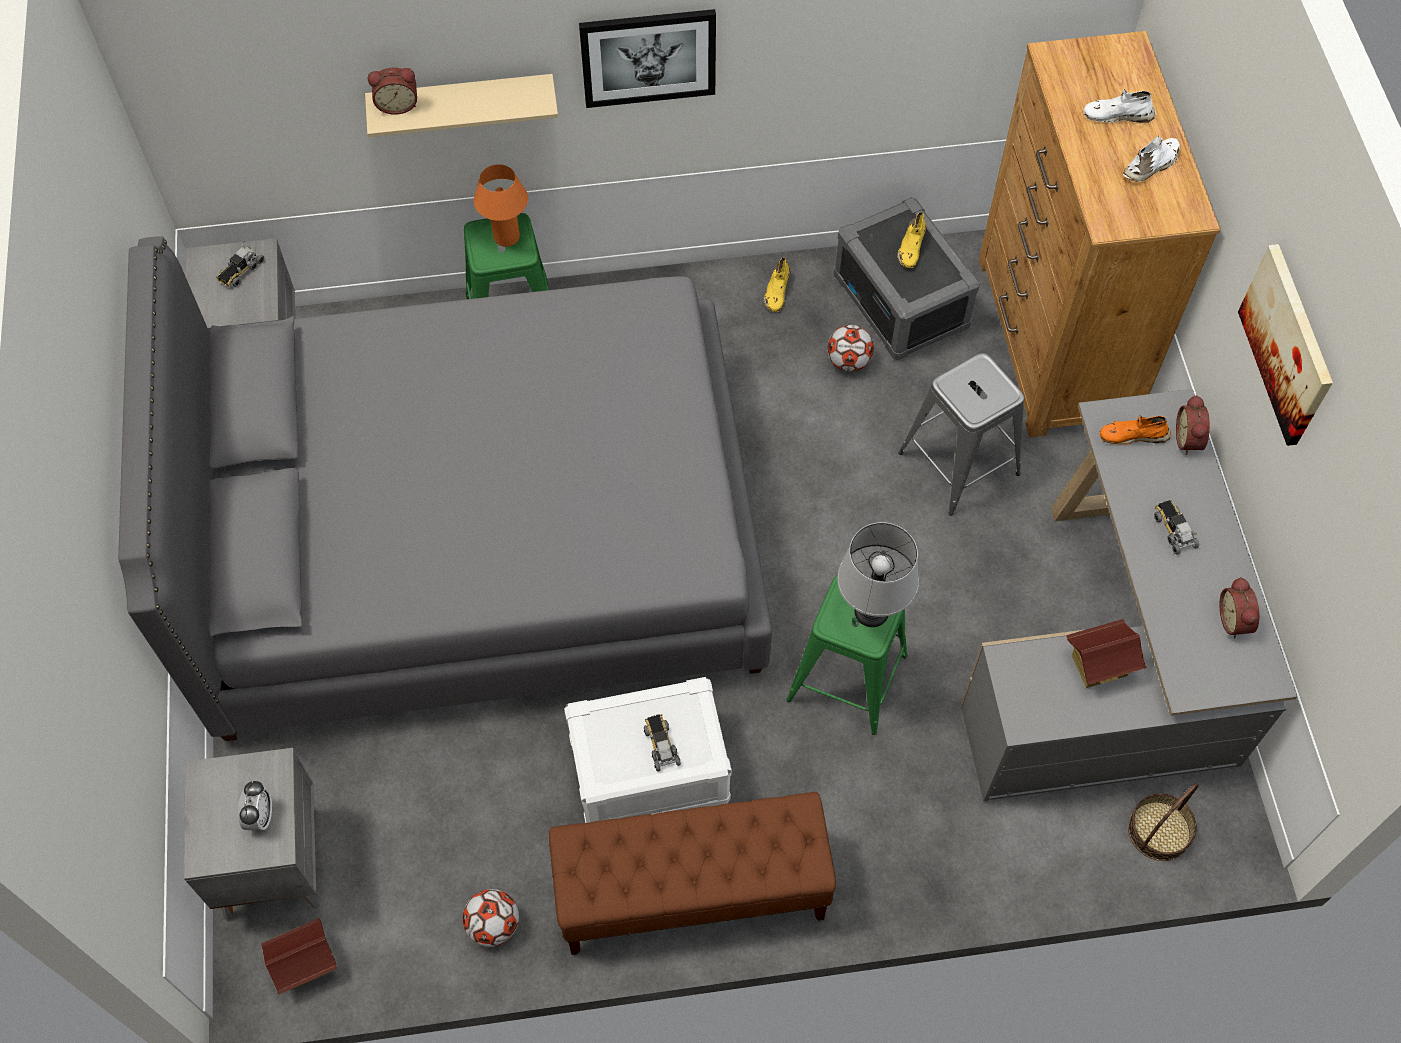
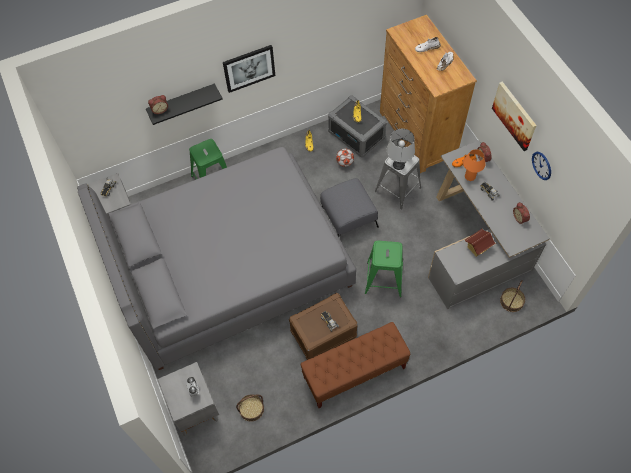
camera: 15 degrees left, 0 degrees up
(305, 964) = (220, 442): toy house -> none
(408, 904) = (251, 409): none -> basket
(462, 103) = (182, 103): beige shelf -> black shelf
(493, 925) = (286, 407): football -> none
(506, 237) = (207, 149): orange table lamp -> orange table lamp (470, 177)
(648, 771) = (323, 334): white storage box -> brown storage box
(810, 499) = (348, 217): none -> grey ottoman
(870, 612) = (391, 251): grey table lamp -> grey table lamp (398, 165)
(1322, 495) = (541, 165): none -> wall clock

